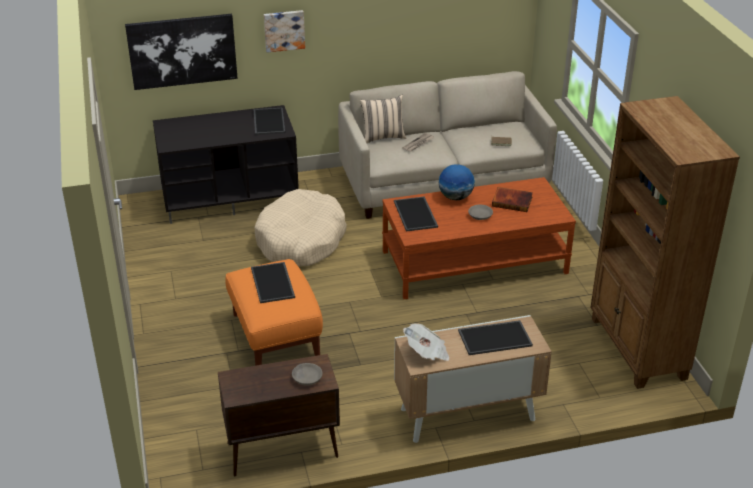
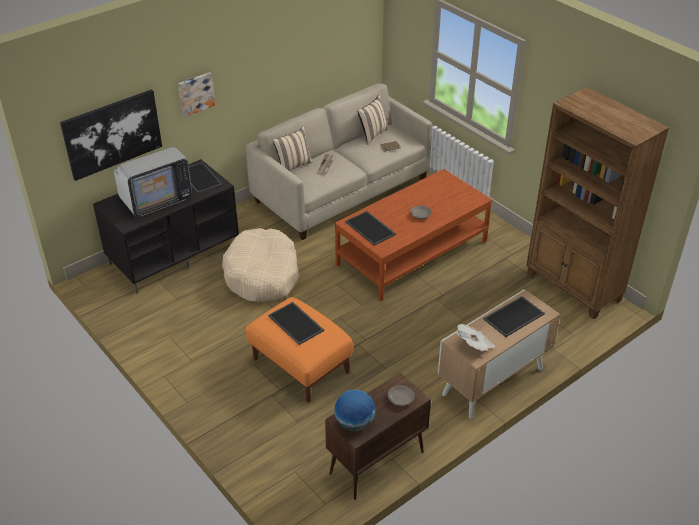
camera: 25 degrees left, 5 degrees up
(212, 130) = (156, 199): none -> television
(455, 197) = (390, 204): globe -> globe (354, 423)
(491, 126) = (372, 134): none -> beige pillow
(512, 201) = (435, 196): book -> none

